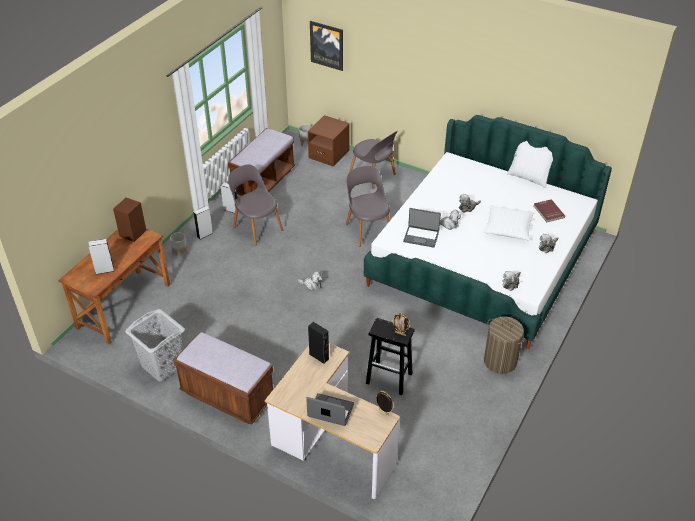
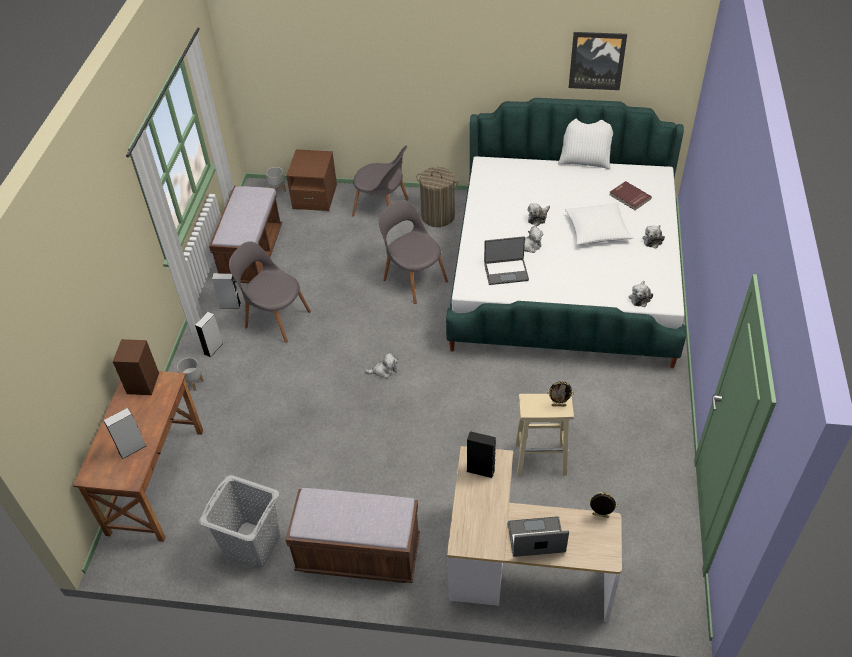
camera: 20 degrees left, 5 degrees up
(327, 45) = (286, 59): picture -> picture (597, 60)
(390, 378) = (541, 459): black stool -> beige stool
(500, 361) = (652, 393): laundry basket -> laundry basket (438, 216)

